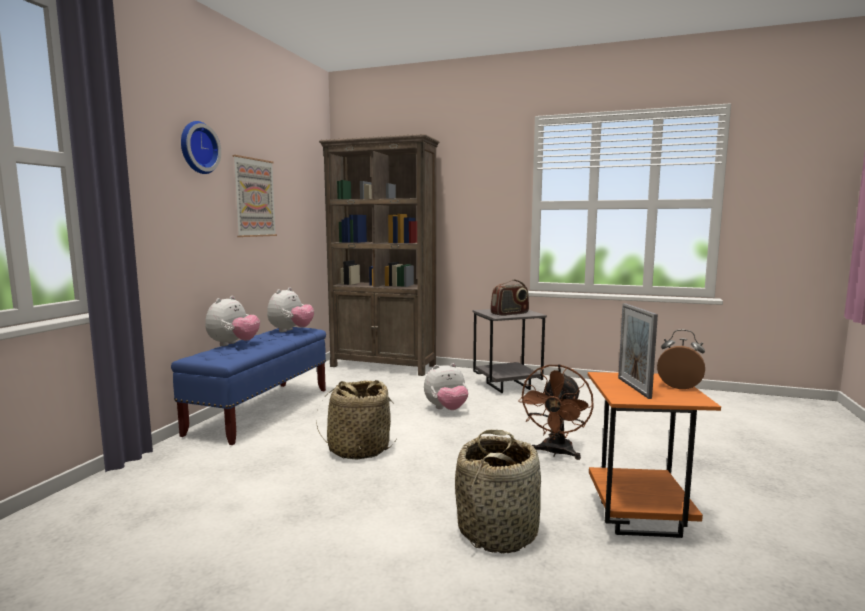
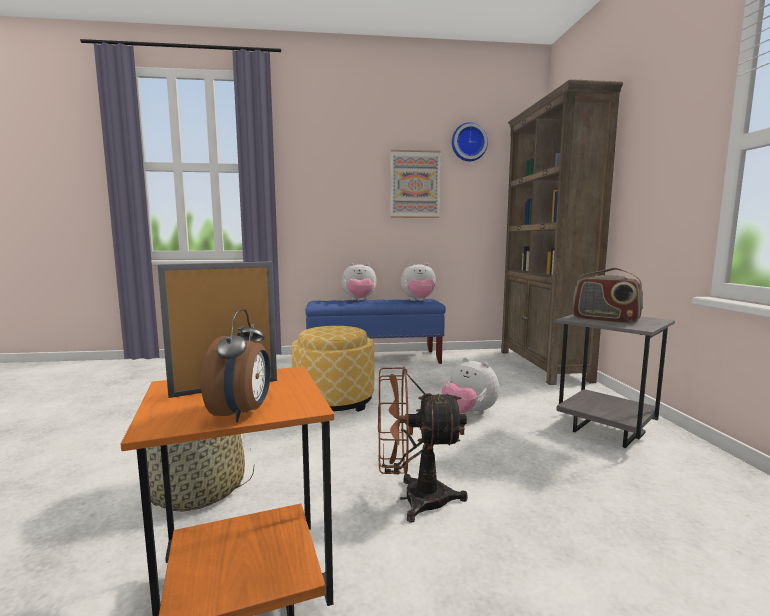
camera: 65 degrees right, 0 degrees up
(197, 148) = (352, 149): wall clock -> wall clock (468, 142)
(358, 449) = (334, 401): basket -> ottoman

